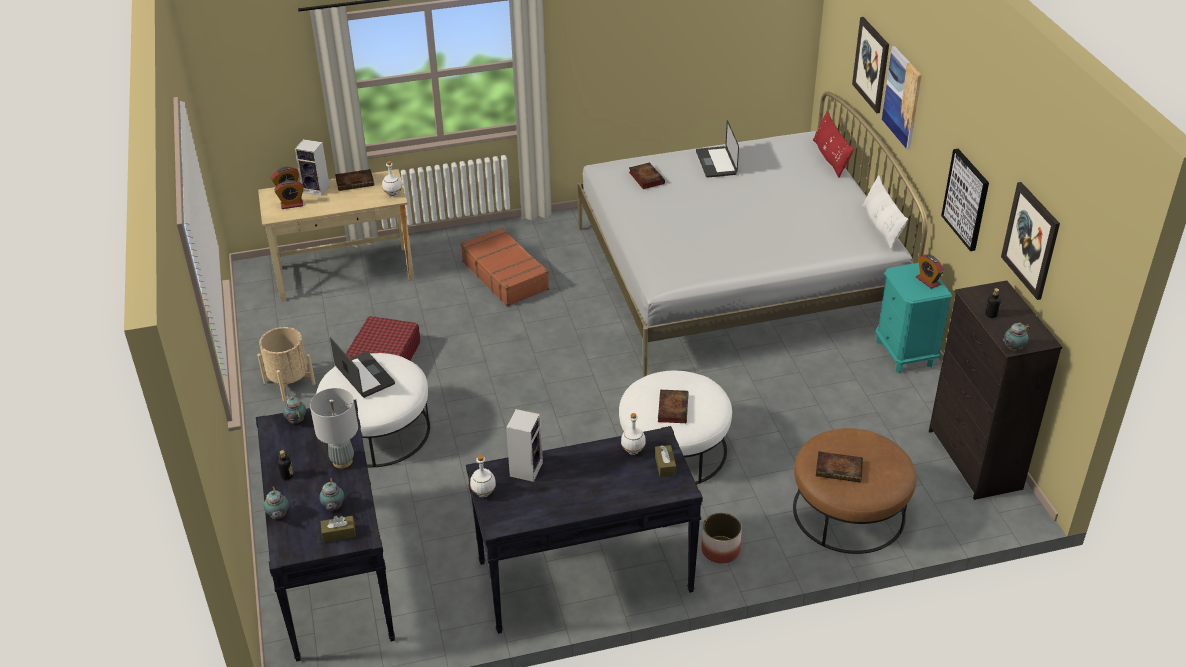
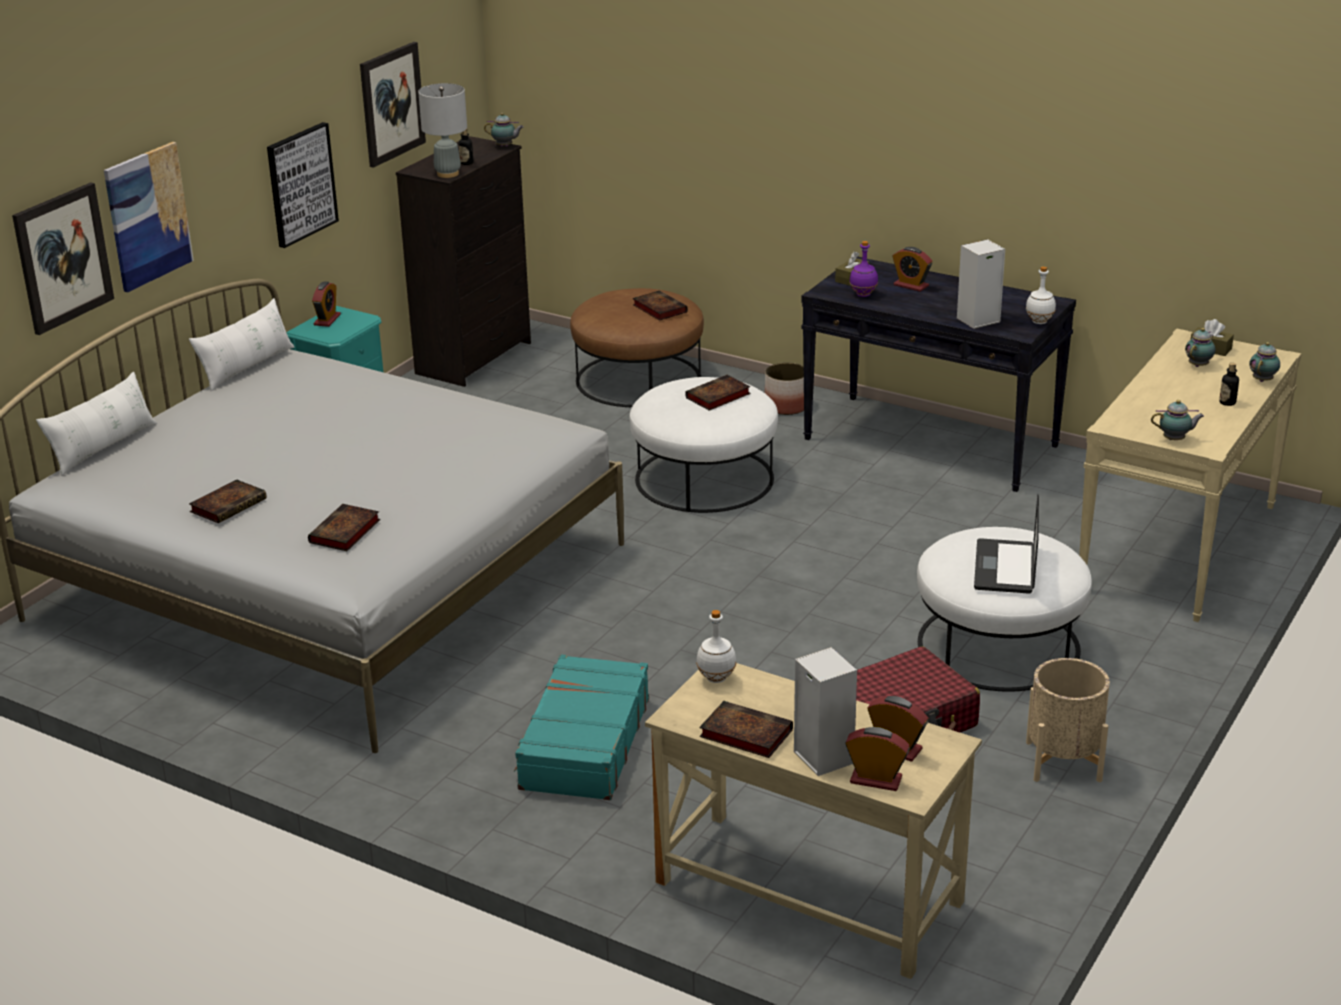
camera: 135 degrees left, 10 degrees down
(296, 420) = (1175, 440): teapot -> teapot turned 105 degrees counterclockwise
(334, 573) = (1178, 547): black console table -> beige console table
(342, 461) = (1155, 390): grey table lamp -> grey table lamp (447, 174)
(505, 275) = (583, 744): brown suitcase -> turquoise suitcase
(616, 482) = (911, 285): none -> alarm clock
(633, 451) = (863, 294): white bottle -> purple bottle
(716, 163) = (229, 505): laptop -> book
(830, 158) = (104, 447): red pillow -> white pillow

